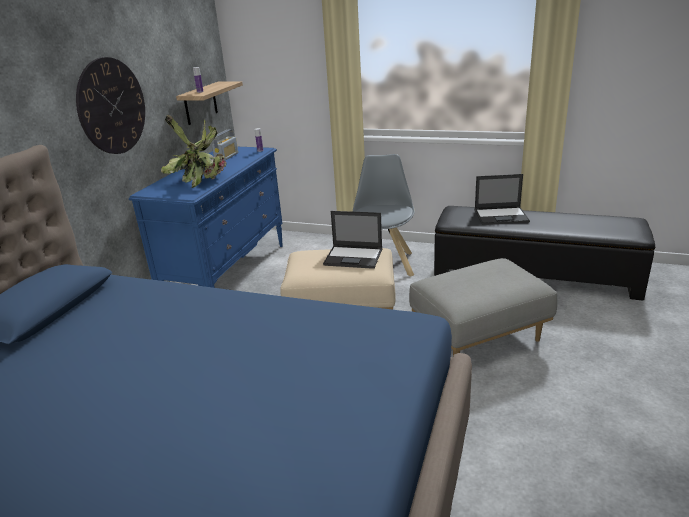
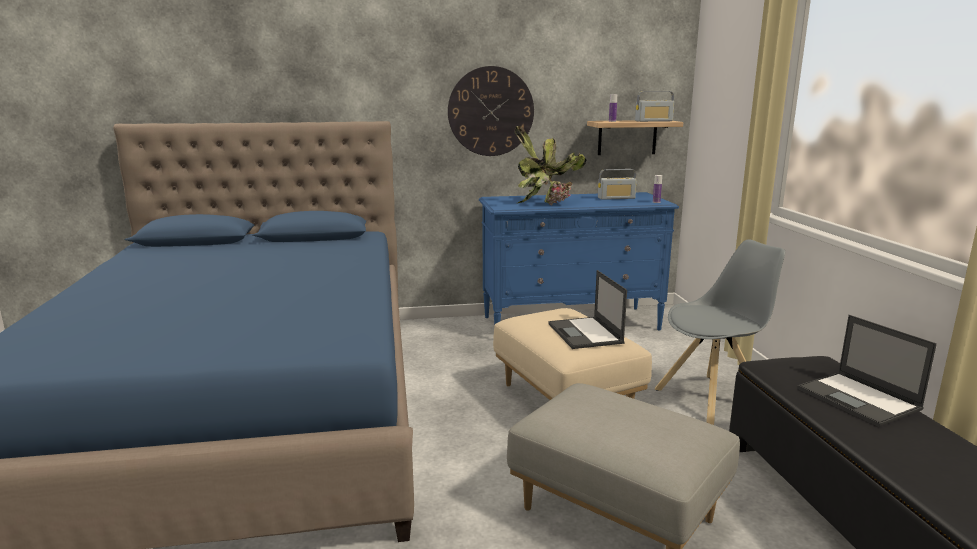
camera: 60 degrees right, 10 degrees down
(222, 85) = (653, 121): none -> radio

